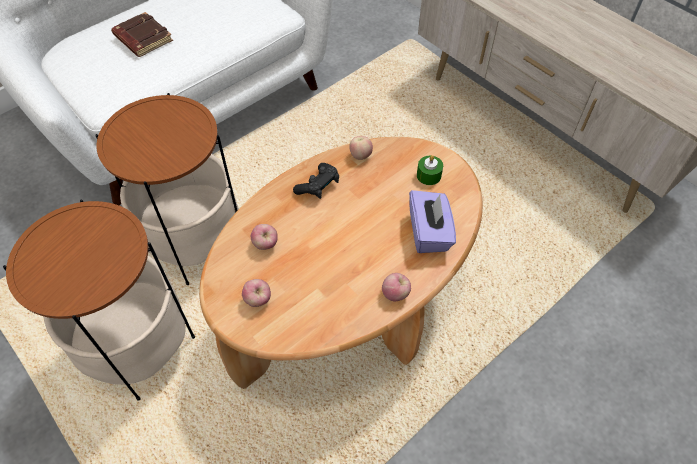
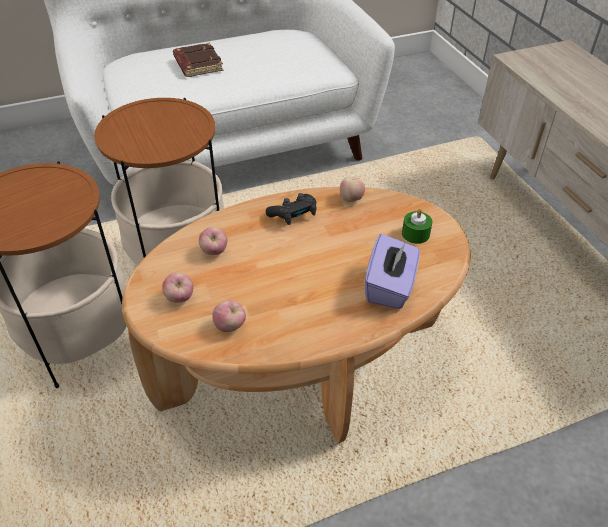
camera: 20 degrees right, 10 degrees down
(395, 294) = (324, 334): apple -> apple (230, 326)

